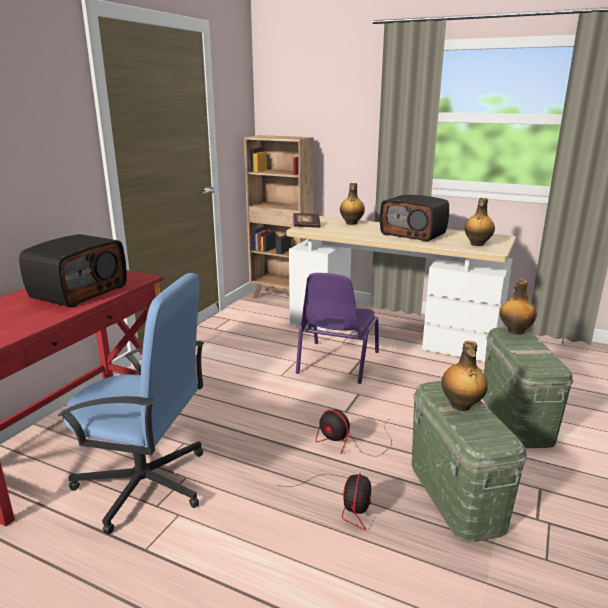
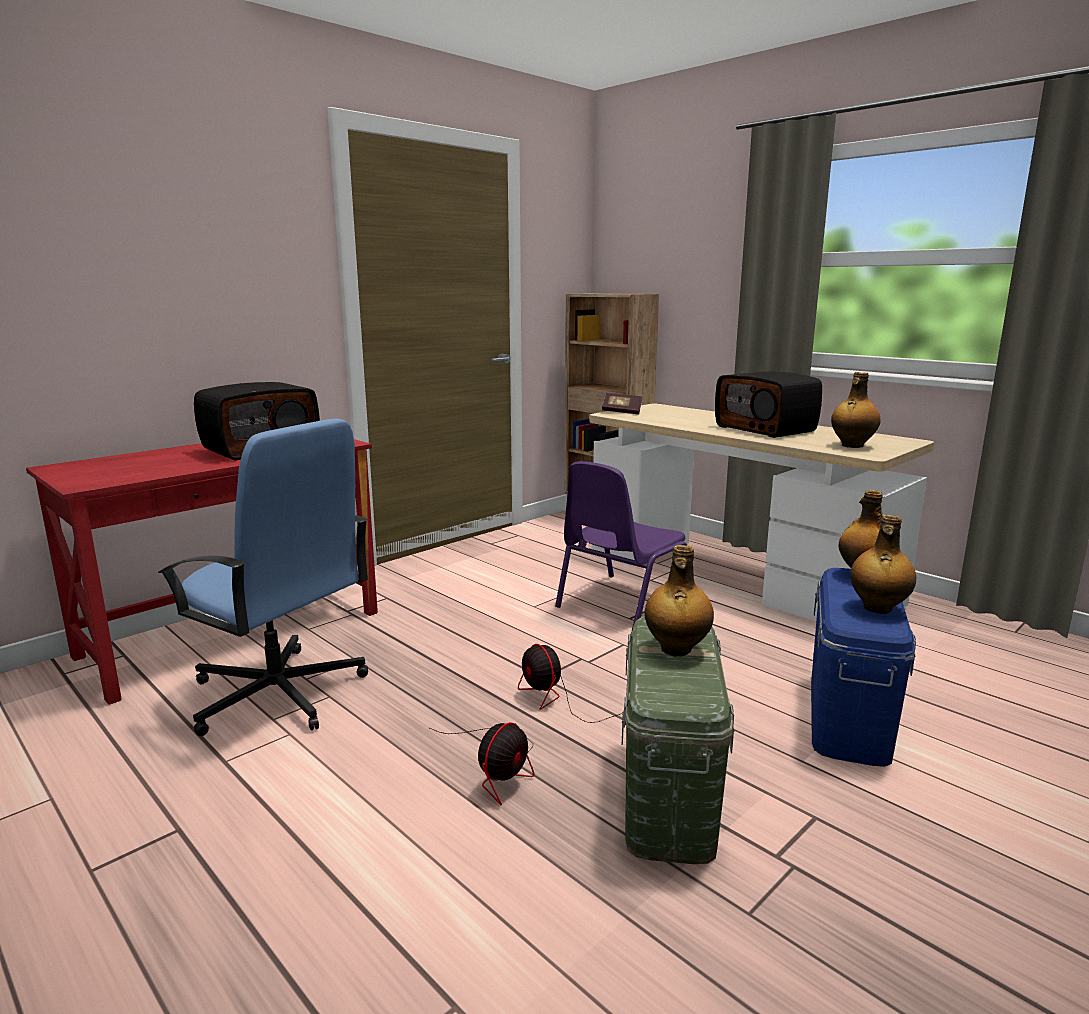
camera: 20 degrees right, 5 degrees down
(351, 223) = (690, 413): bottle -> bottle (877, 608)
(516, 418) = (849, 717): green storage box -> blue storage box

